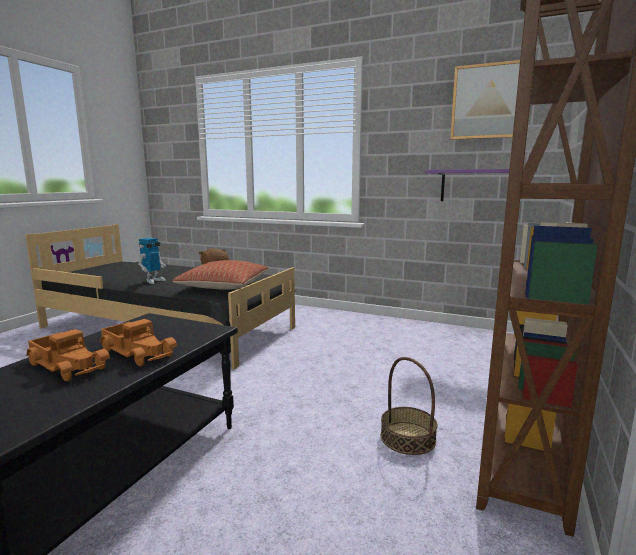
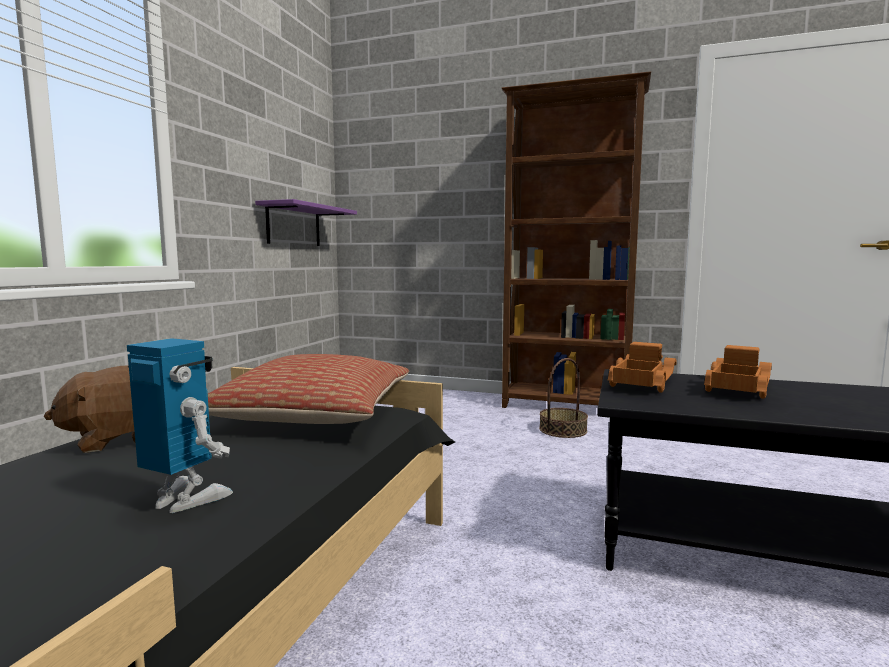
camera: 95 degrees left, 5 degrees down
(69, 365) = (823, 404): toy truck -> toy truck (640, 383)
(489, 101) = (292, 128): picture -> none

